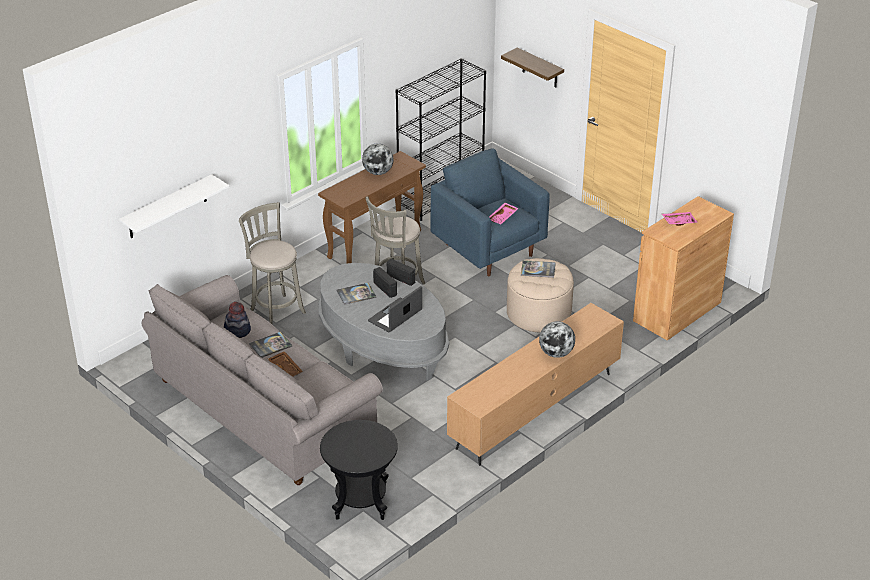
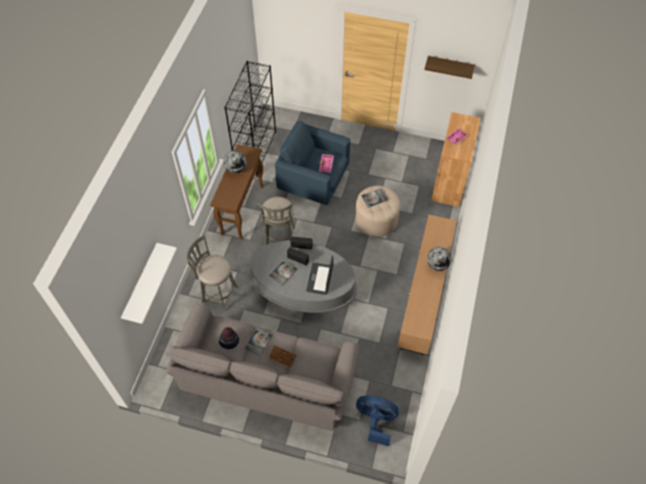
camera: 30 degrees left, 20 degrees up
(361, 503) = (376, 421): black side table -> blue fan
(540, 68) = (299, 48): shelf -> shelf (450, 66)

